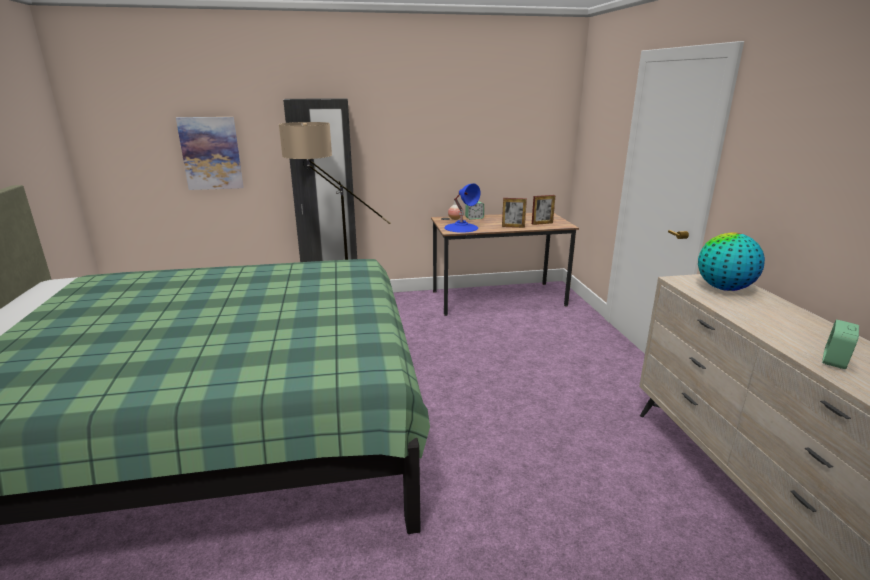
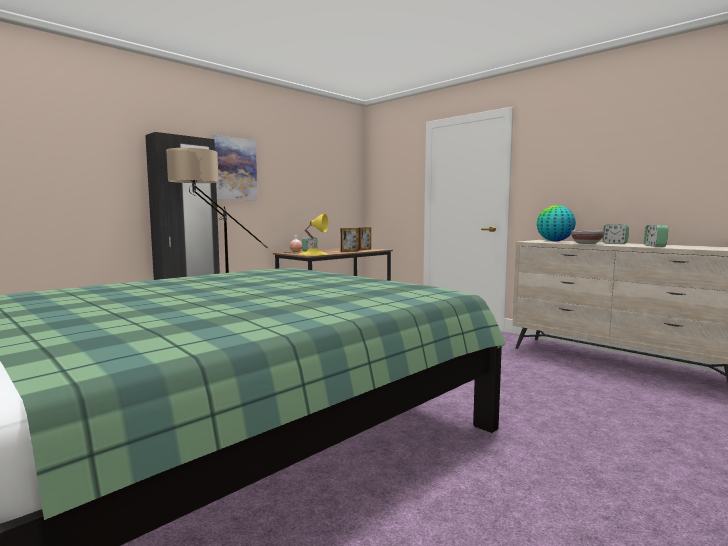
camera: 35 degrees left, 15 degrees down
(211, 153) = (56, 183): picture -> picture (234, 169)
(461, 227) = (313, 253): blue table lamp -> yellow table lamp
(741, 315) = (587, 243): none -> bowl
(799, 325) = (615, 243): none -> alarm clock

